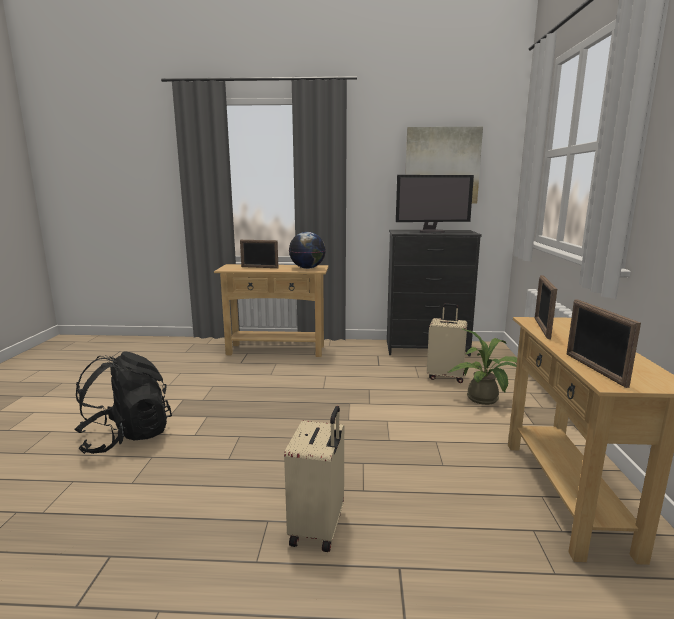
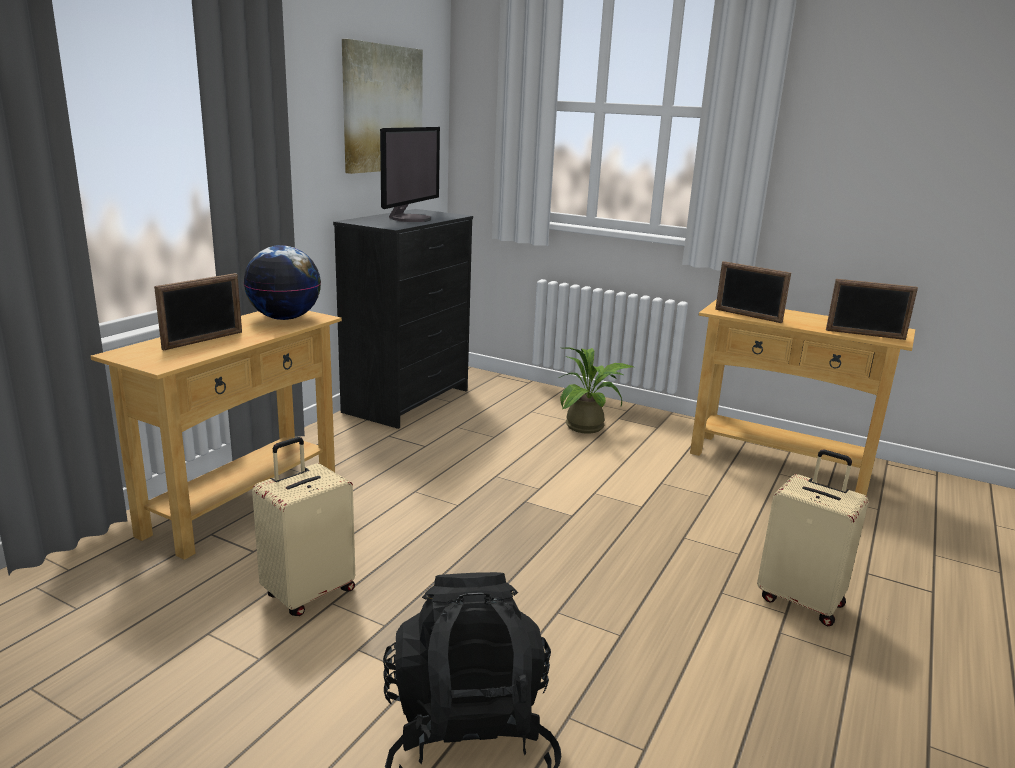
camera: 65 degrees left, 5 degrees up
(445, 376) = (509, 422): beige suitcase -> beige suitcase (308, 592)

